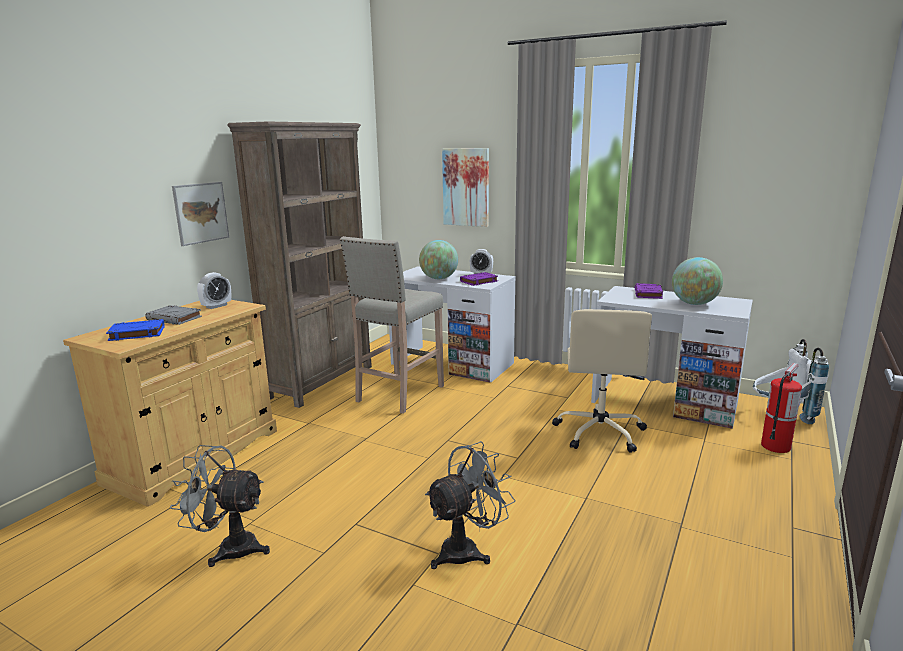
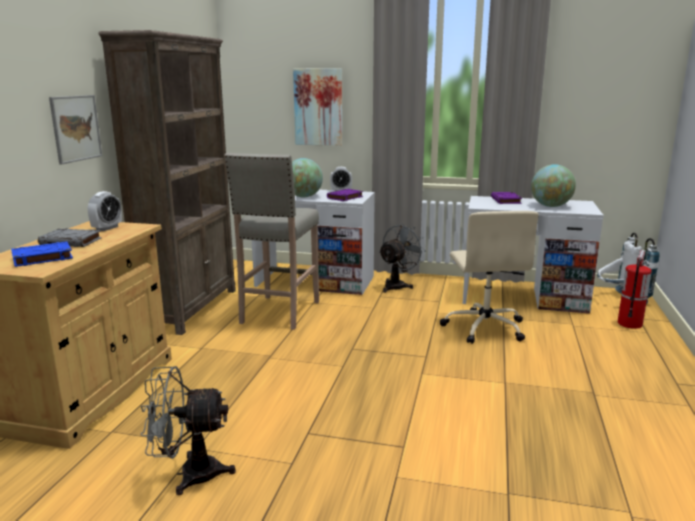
camera: 15 degrees left, 0 degrees up
(467, 549) = (427, 439): grey fan -> grey fan (398, 285)

